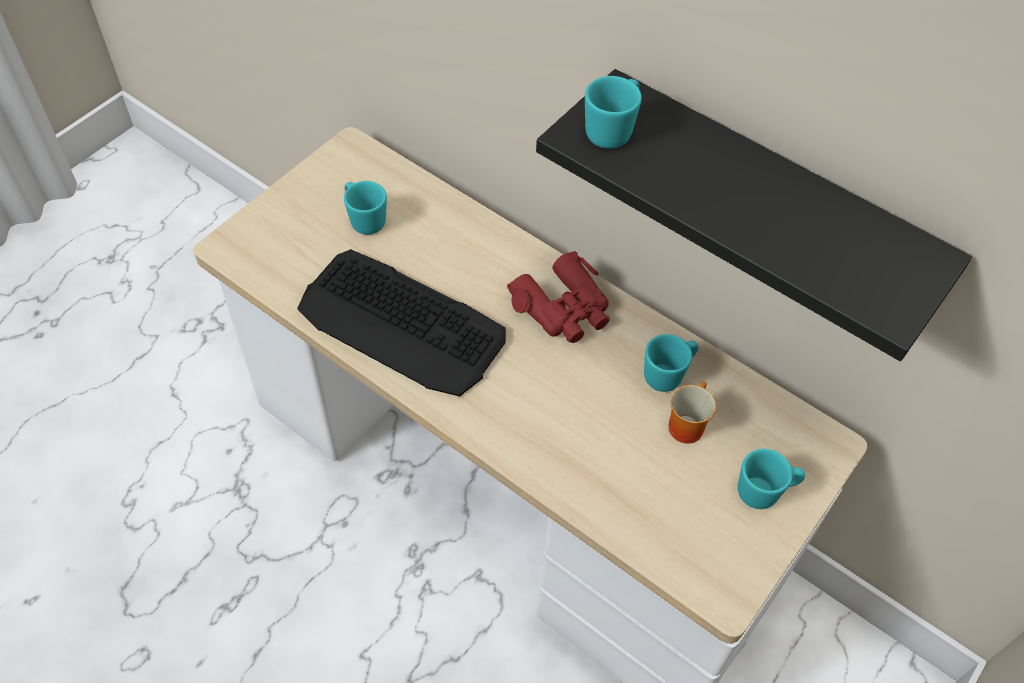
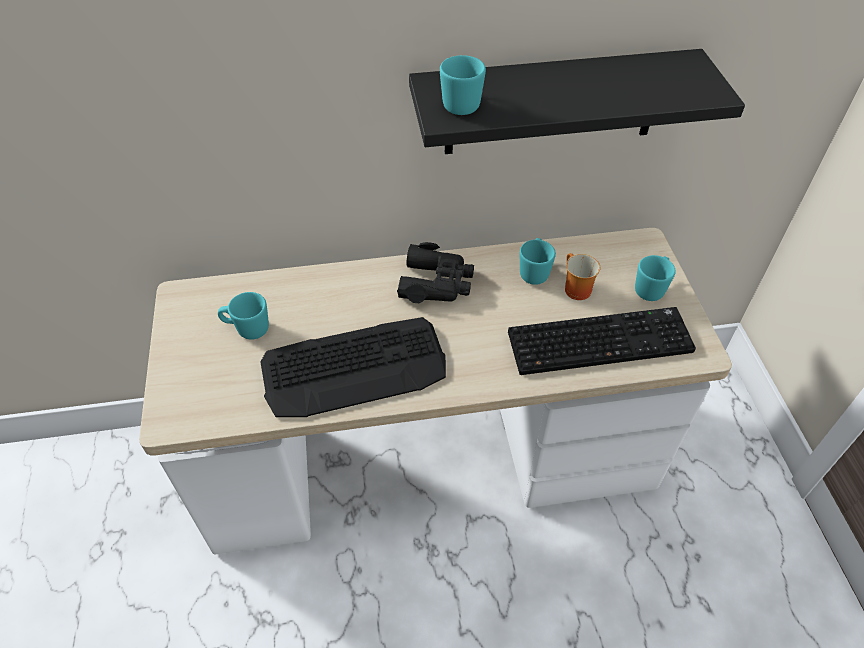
camera: 45 degrees left, 5 degrees down
(564, 308) = (436, 283): red binoculars -> black binoculars
(641, 491) = (600, 340): none -> keyboard

